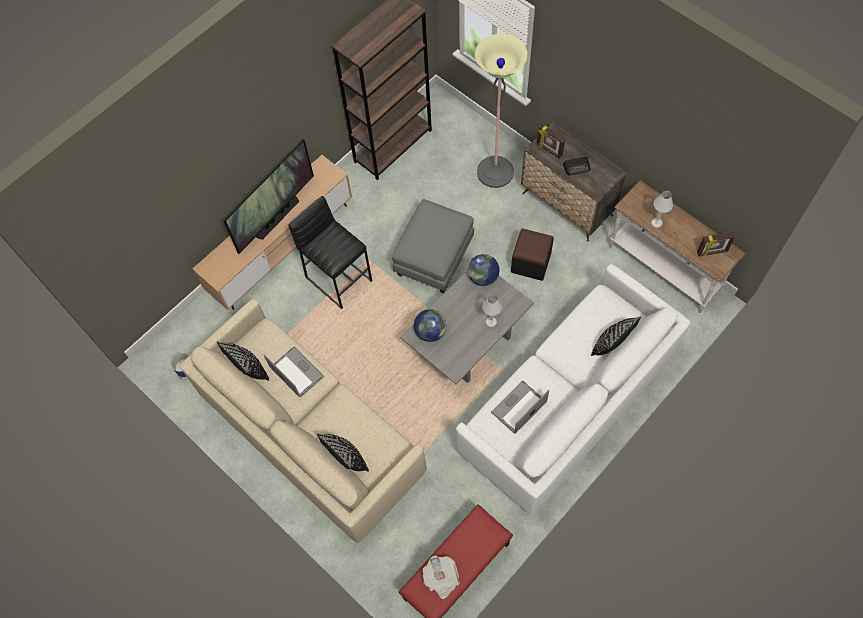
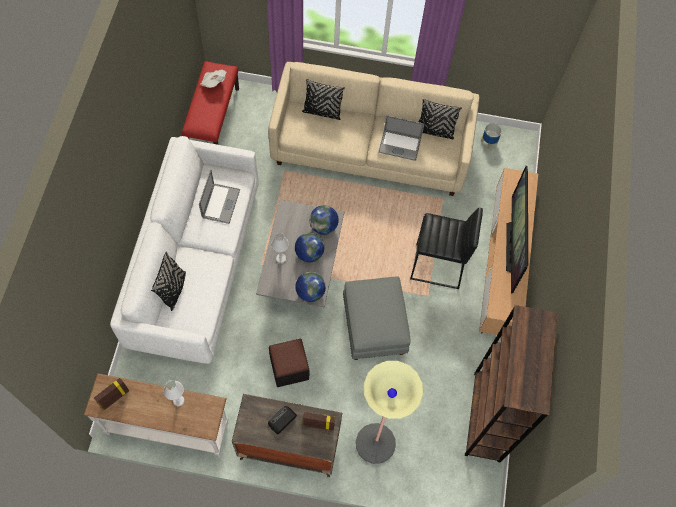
camera: 140 degrees right, 0 degrees up
(461, 313) = (309, 253): none -> globe

